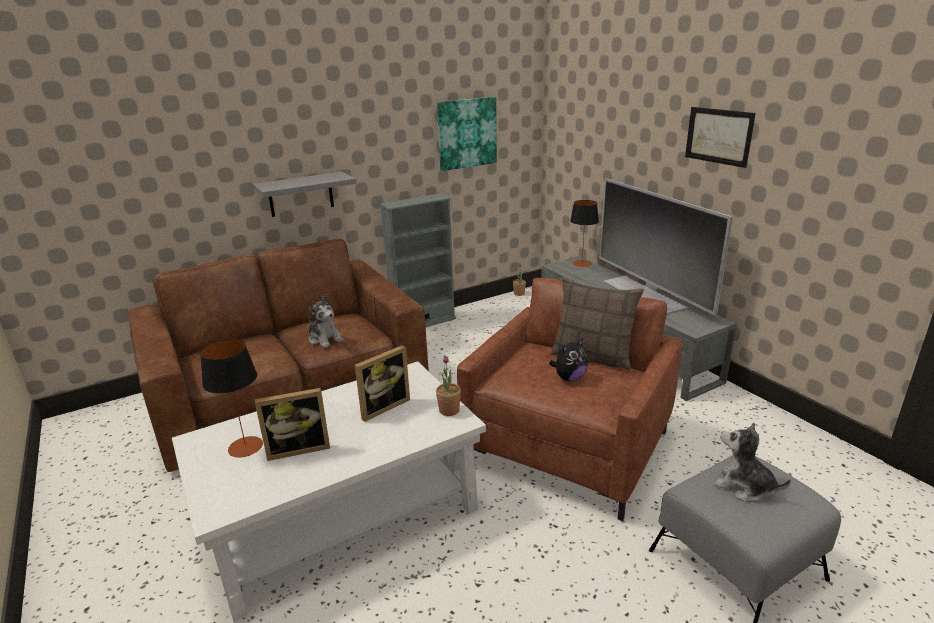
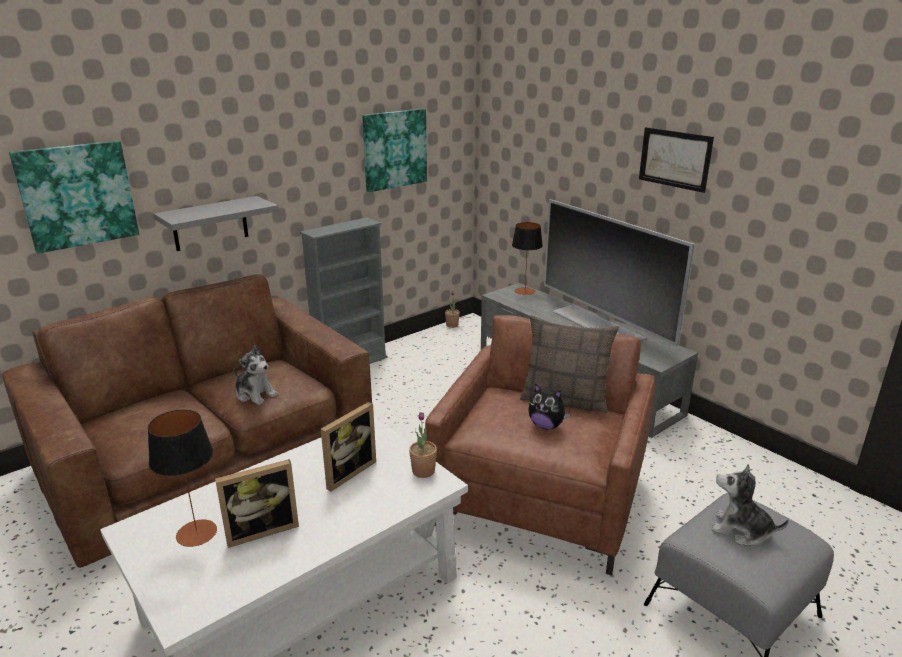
camera: 10 degrees left, 0 degrees up
(189, 166) = (77, 195): none -> picture
(569, 378) = (546, 425): plush toy -> plush toy turned 75 degrees clockwise

